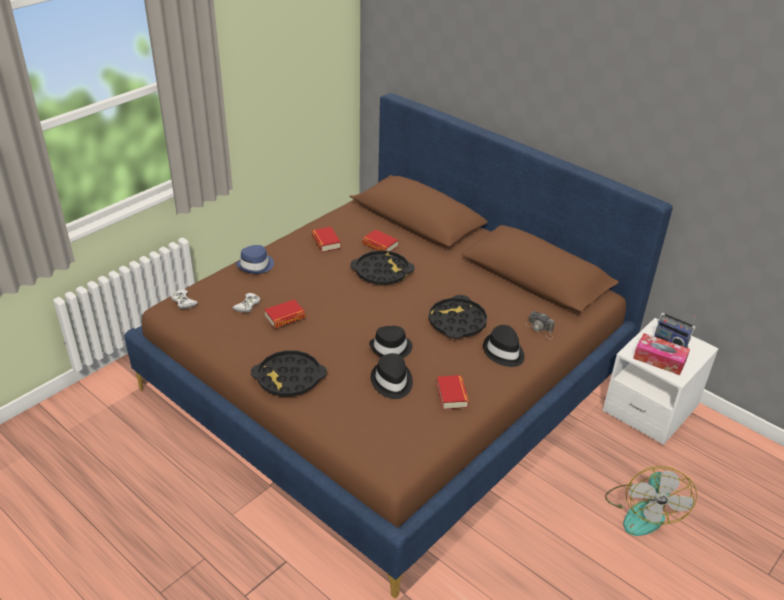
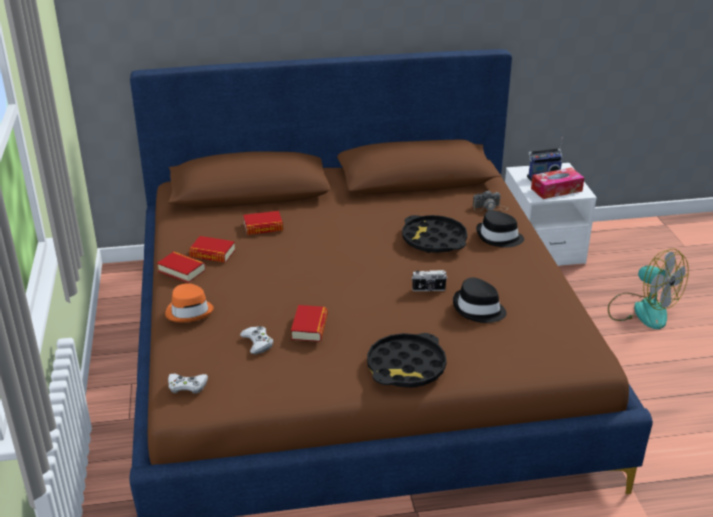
camera: 50 degrees left, 5 degrees down
(256, 265) = (189, 311): blue hat -> orange hat
(382, 272) = (309, 244): black tray -> none
(391, 348) = (429, 289): black hat -> camera
(452, 395) = (530, 287): book -> book (182, 271)

